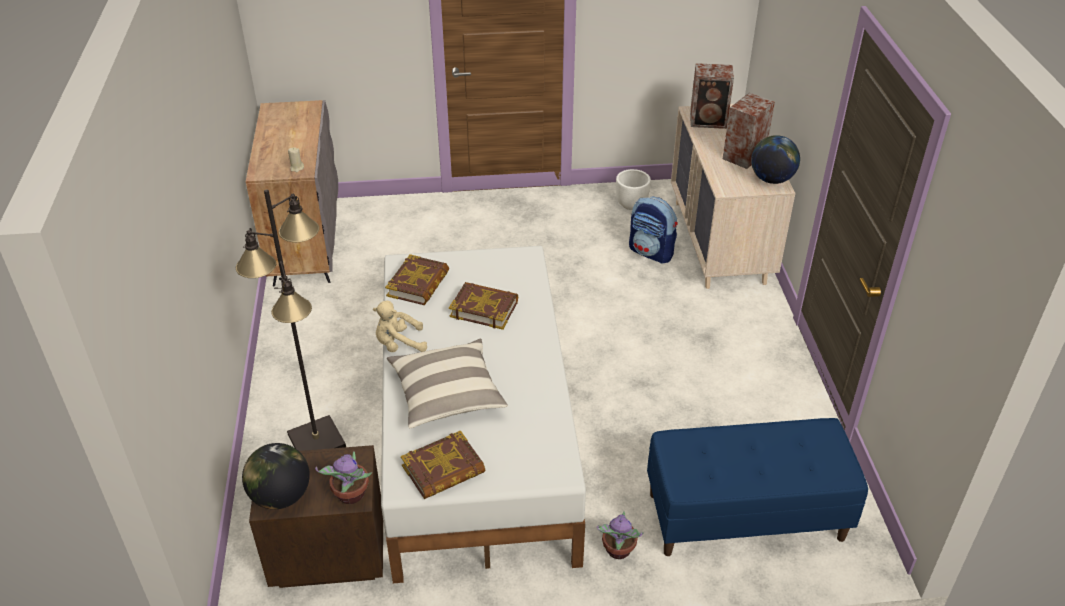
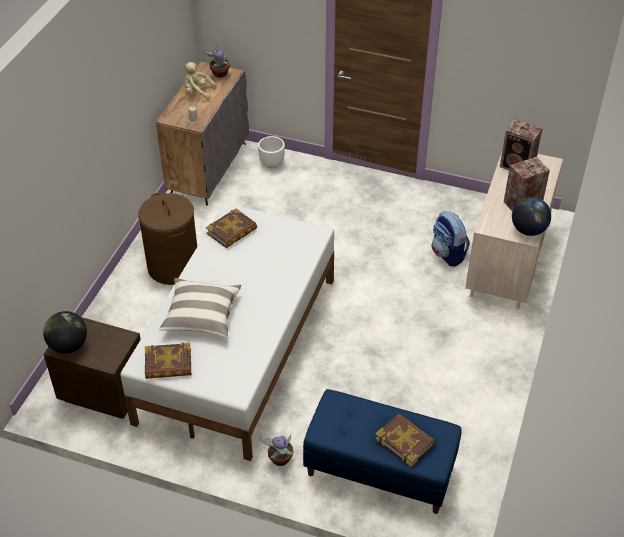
camera: 25 degrees right, 5 degrees up
(317, 440) = (137, 316): black floor lamp -> none
(330, 366) = (173, 267): none -> brown laundry basket
(350, 495) = (107, 360): potted plant -> potted plant (219, 74)
(399, 344) = (193, 270): beige plush toy -> beige plush toy (198, 92)
(484, 309) = (263, 263): book -> book (405, 442)
(632, 204) = (459, 210): white planter -> white planter (272, 163)

